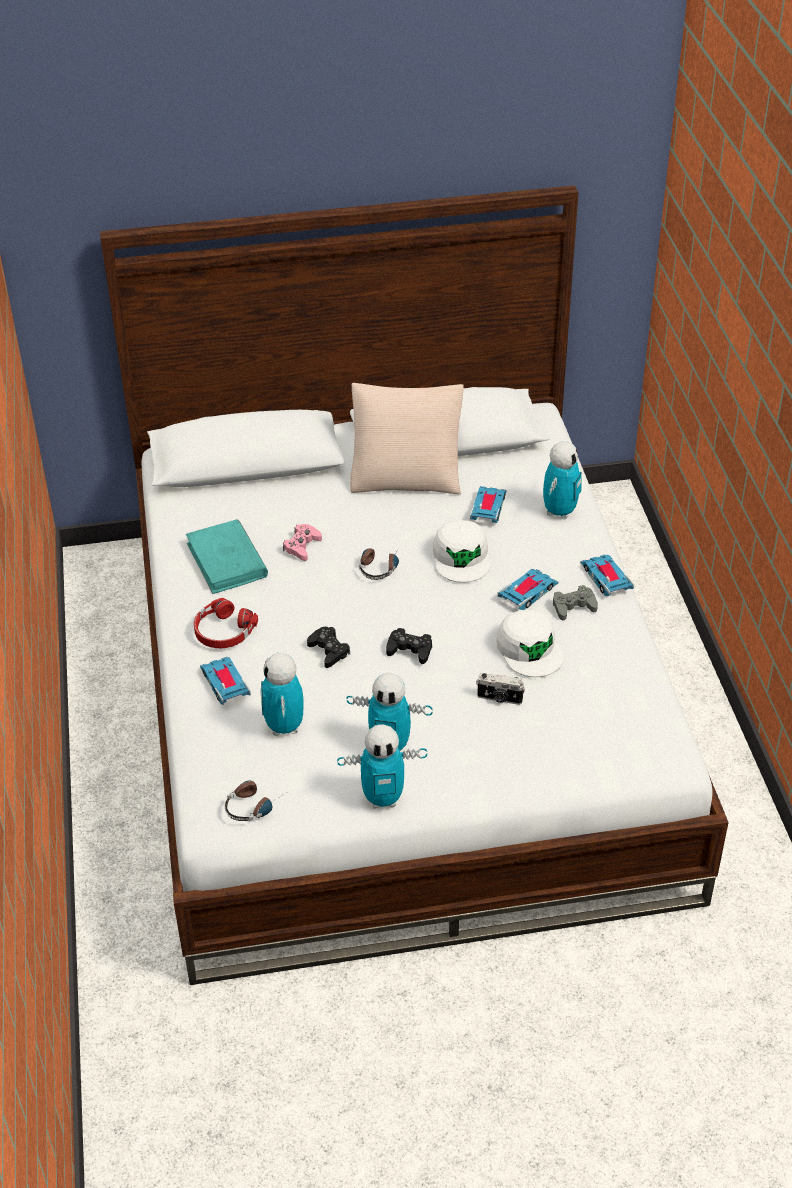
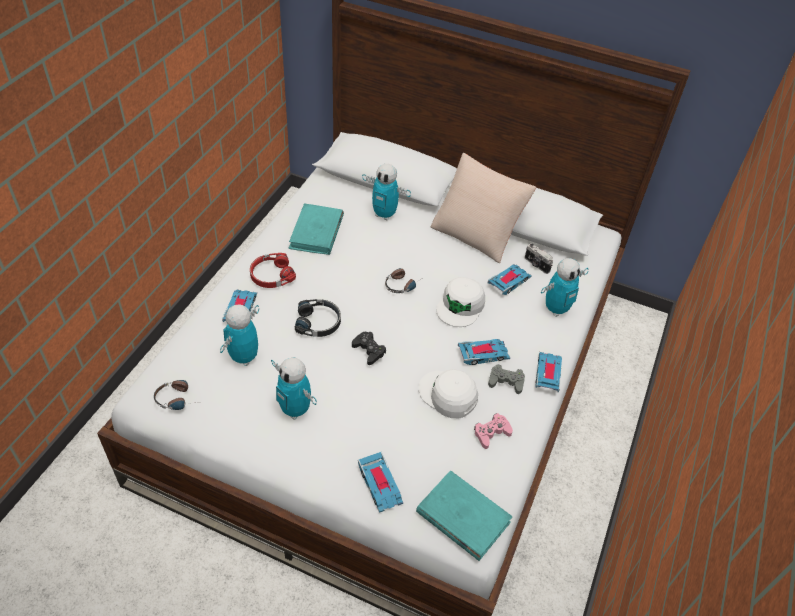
camera: 30 degrees right, 5 degrees up
(302, 546) = (369, 246): pink game controller -> pink game controller (491, 433)
(329, 651) = (318, 322): black game controller -> black headphones
(383, 799) = (257, 444): toy robot -> toy robot (384, 214)
(499, 699) = (396, 419): camera -> camera (536, 265)
(529, 649) = (448, 395): white cap -> white cap turned 120 degrees clockwise
(541, 764) = (380, 484): none -> toy car
(643, 747) = (462, 517): none -> turquoise book

